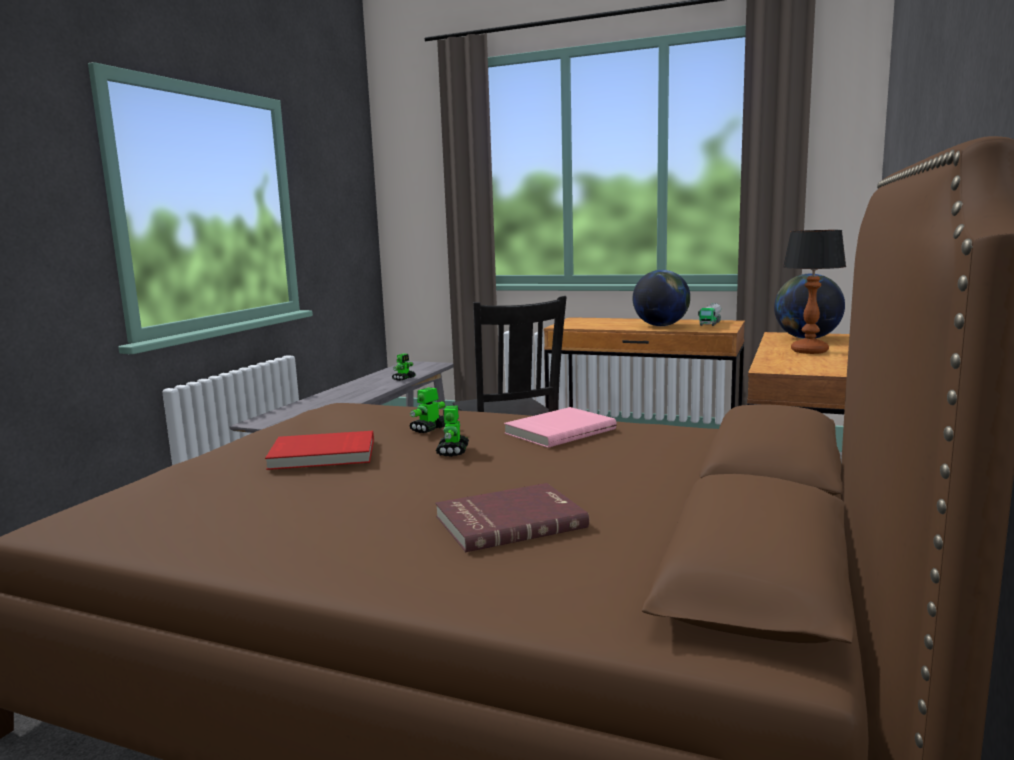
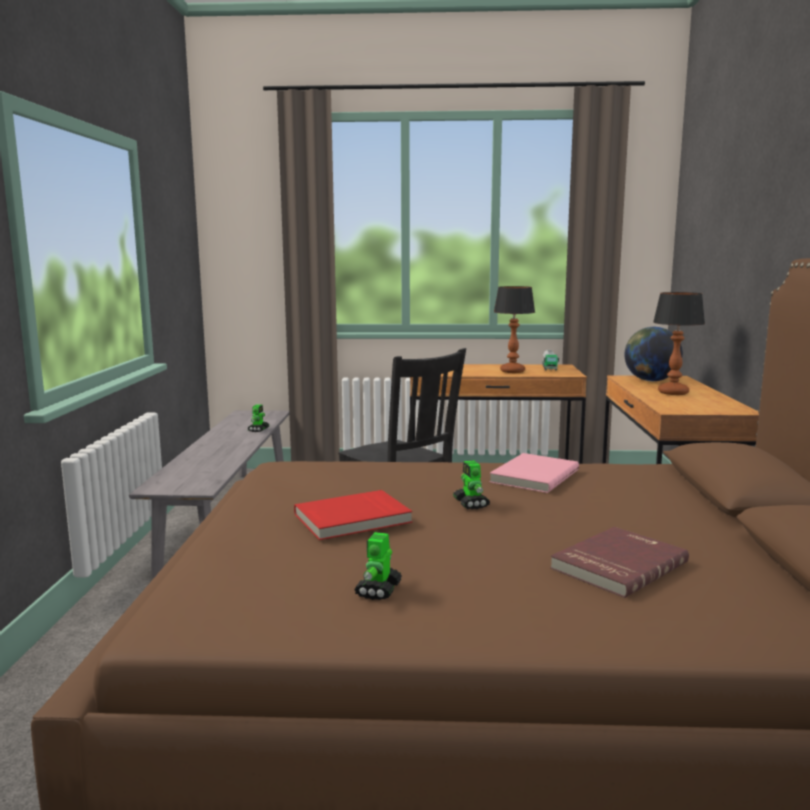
camera: 20 degrees left, 0 degrees up
(429, 429) = (417, 483): toy robot -> toy robot (378, 590)
(660, 326) = (512, 371): globe -> table lamp

